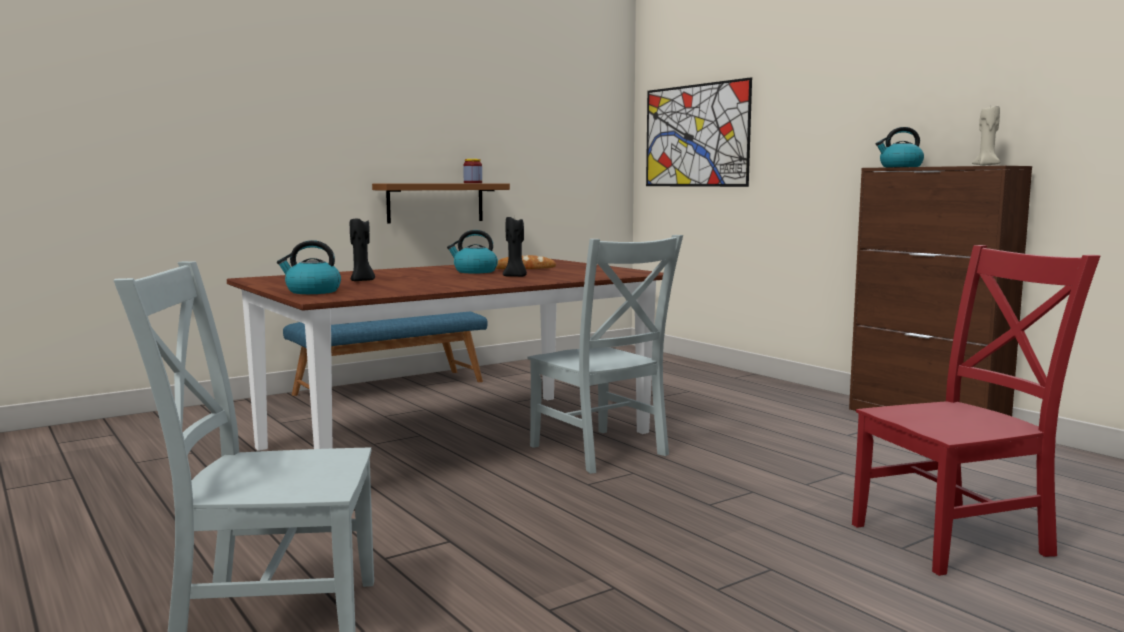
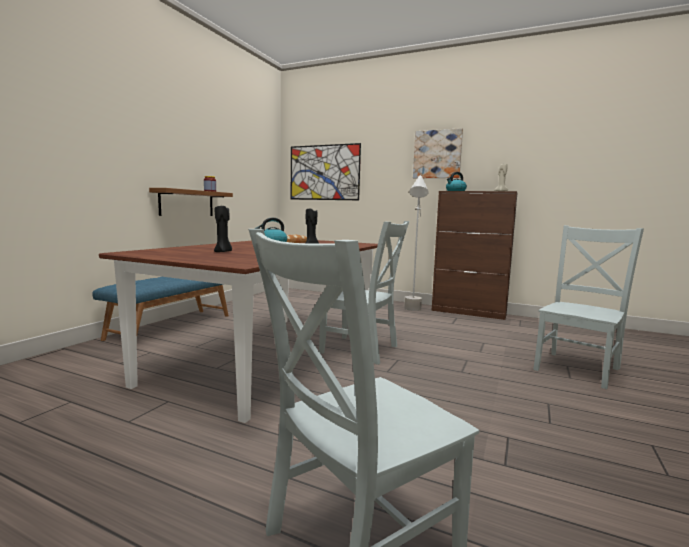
camera: 30 degrees left, 0 degrees up
(312, 291) = (218, 260): kettle -> none
(803, 407) = (412, 312): none -> grey floor lamp
(880, 91) = (437, 154): none -> picture
(957, 538) = (578, 368): red chair -> grey chair

